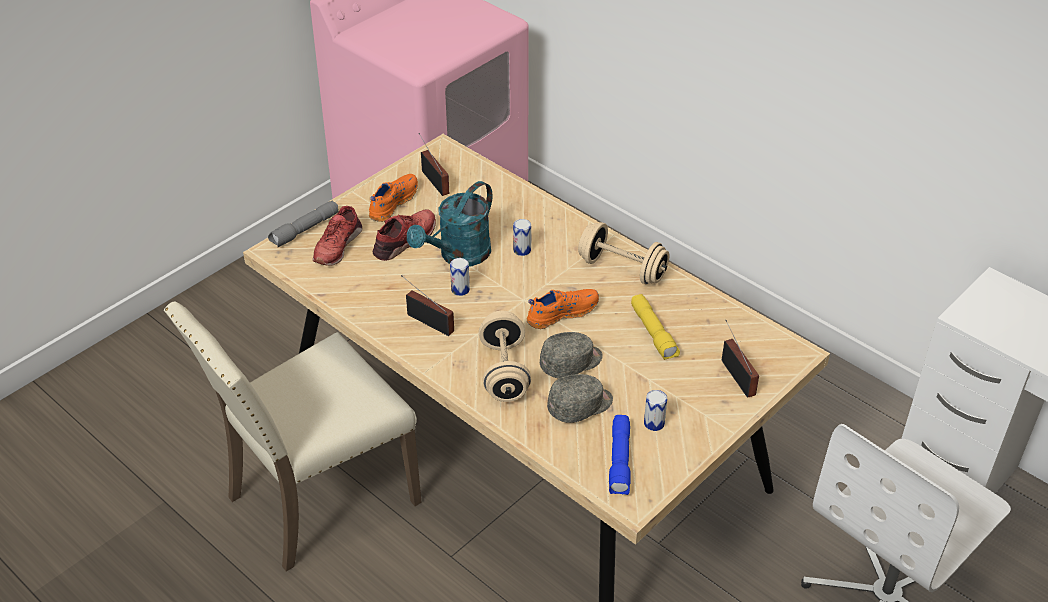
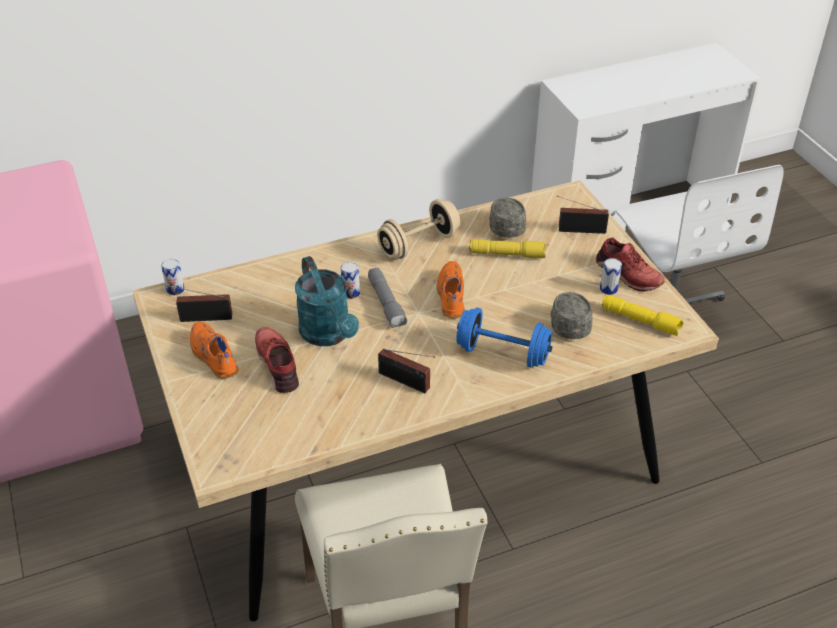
camera: 65 degrees left, 0 degrees up
(305, 230) = (202, 435): grey flashlight -> grey flashlight (387, 304)
(337, 245) = (247, 416): red shoe -> red shoe (627, 274)
(428, 321) = (406, 382): radio -> radio turned 120 degrees counterclockwise
(460, 289) = (377, 348): can -> can (175, 289)
(504, 372) = (503, 353): beige dumbbell -> blue dumbbell
(571, 363) = (515, 310): grey cap -> grey cap (506, 224)
(620, 461) = (641, 320): blue flashlight -> yellow flashlight

